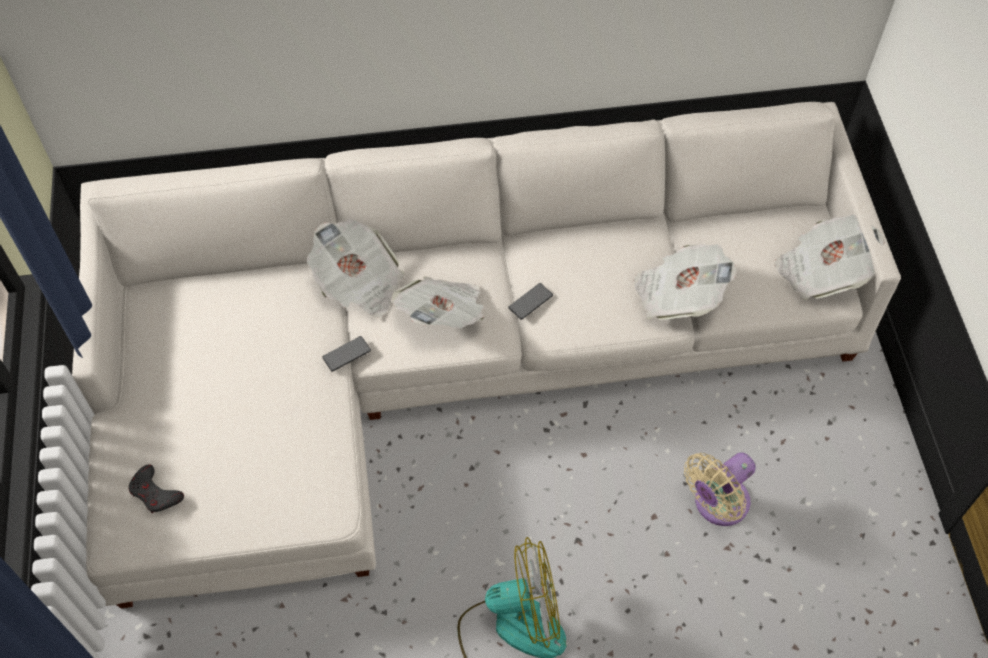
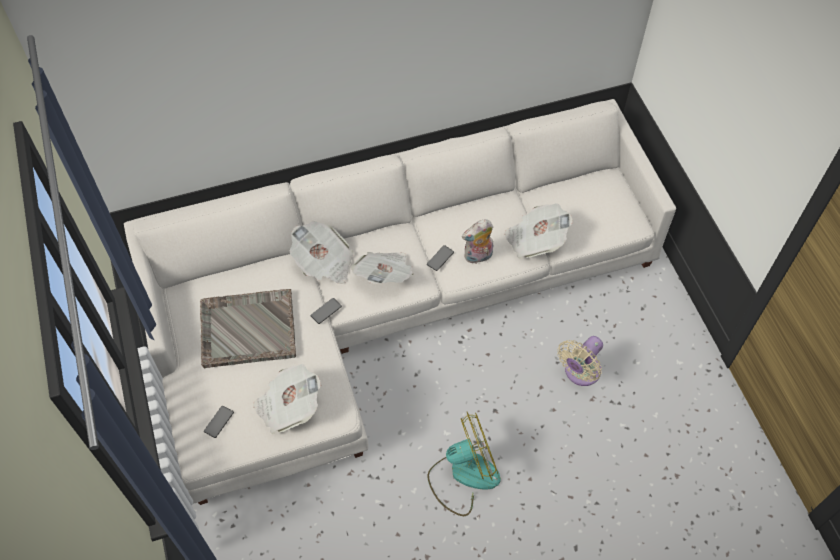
camera: 10 degrees left, 0 degrees up
(155, 493) = (219, 422): grey game controller -> phone
(226, 363) = (247, 329): none -> grey tray
(587, 308) = (478, 257): none -> plush toy
(822, 271) = (624, 211): newspaper -> newspaper (288, 406)

